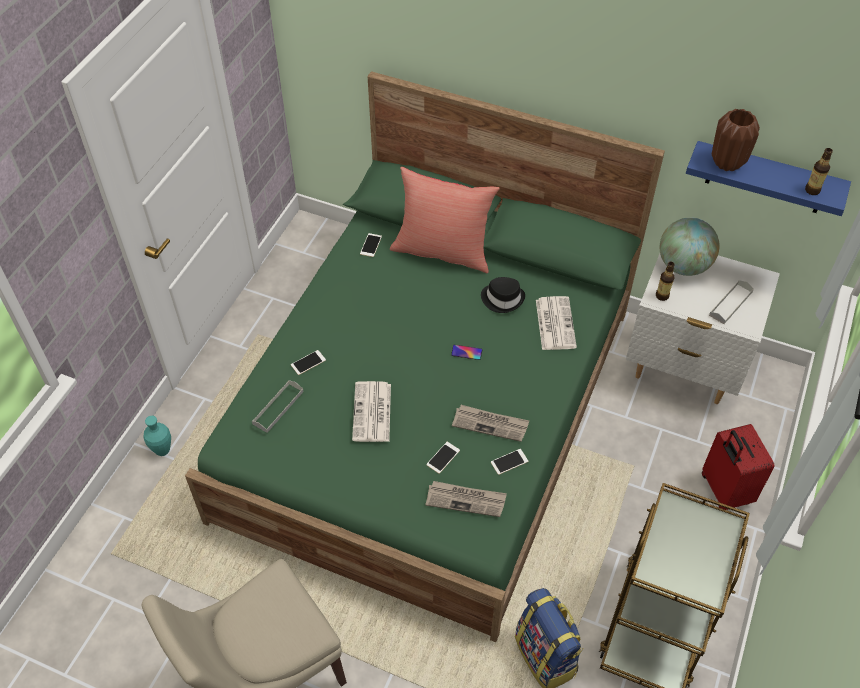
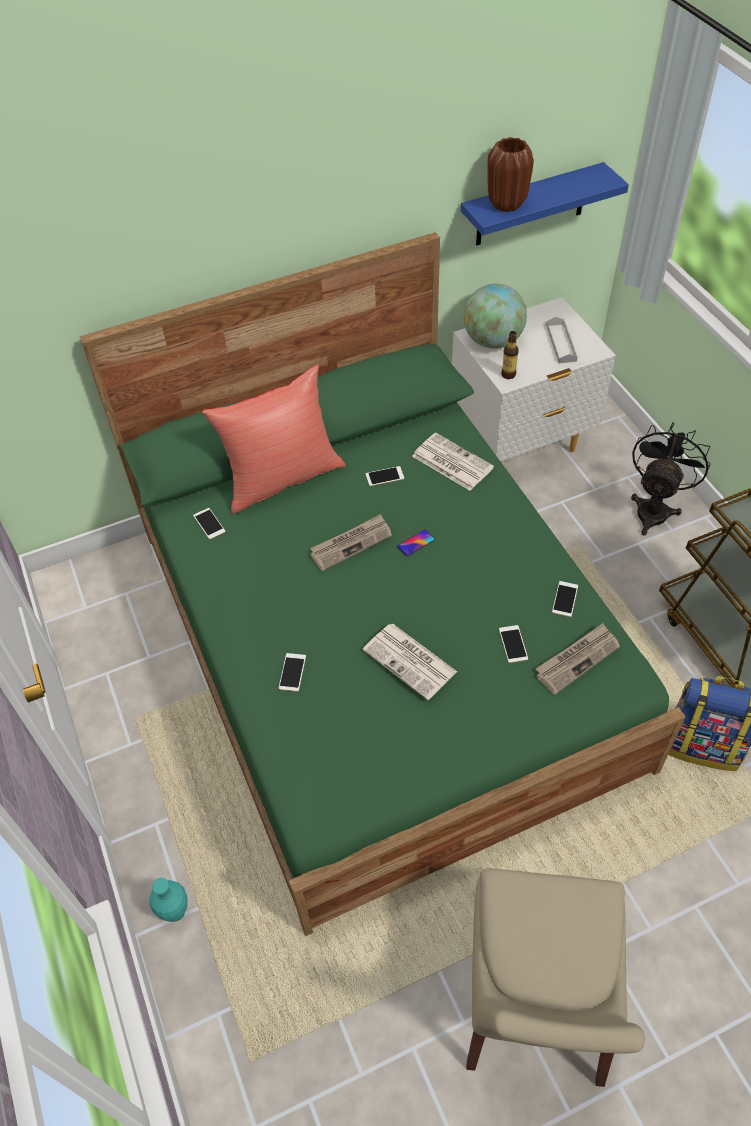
camera: 45 degrees left, 0 degrees up
(278, 407) = (323, 735): grey tray -> none
(490, 424) = (512, 583): newspaper -> newspaper (351, 543)
(502, 298) = (384, 476): black hat -> phone
(724, 490) = (654, 508): red suitcase -> black fan
(812, 190) = (590, 185): bottle -> none

